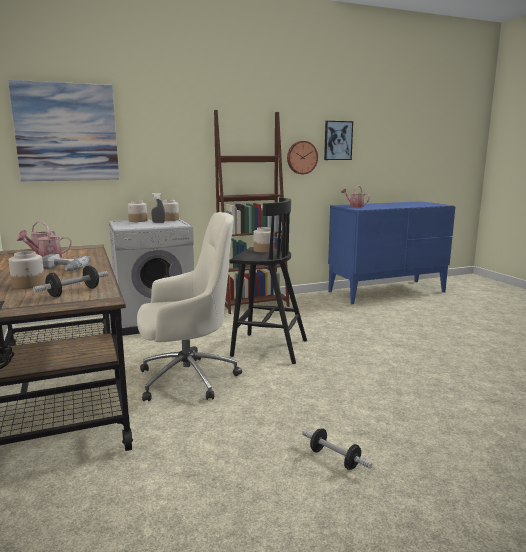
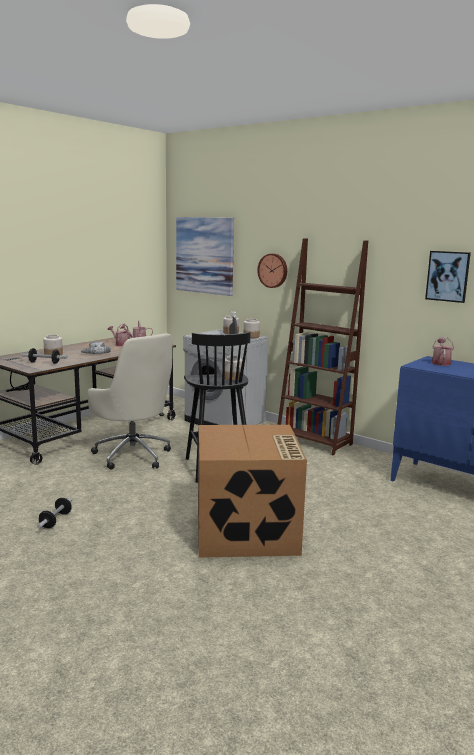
camera: 60 degrees right, 0 degrees up
(301, 157) = (397, 293): wall clock -> wall clock (273, 270)
(412, 365) = (247, 531): none -> cardboard box

